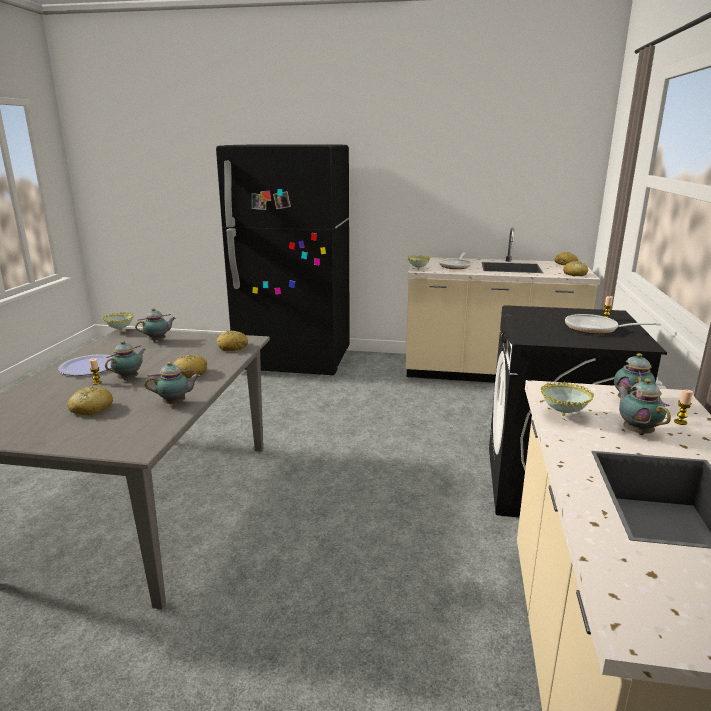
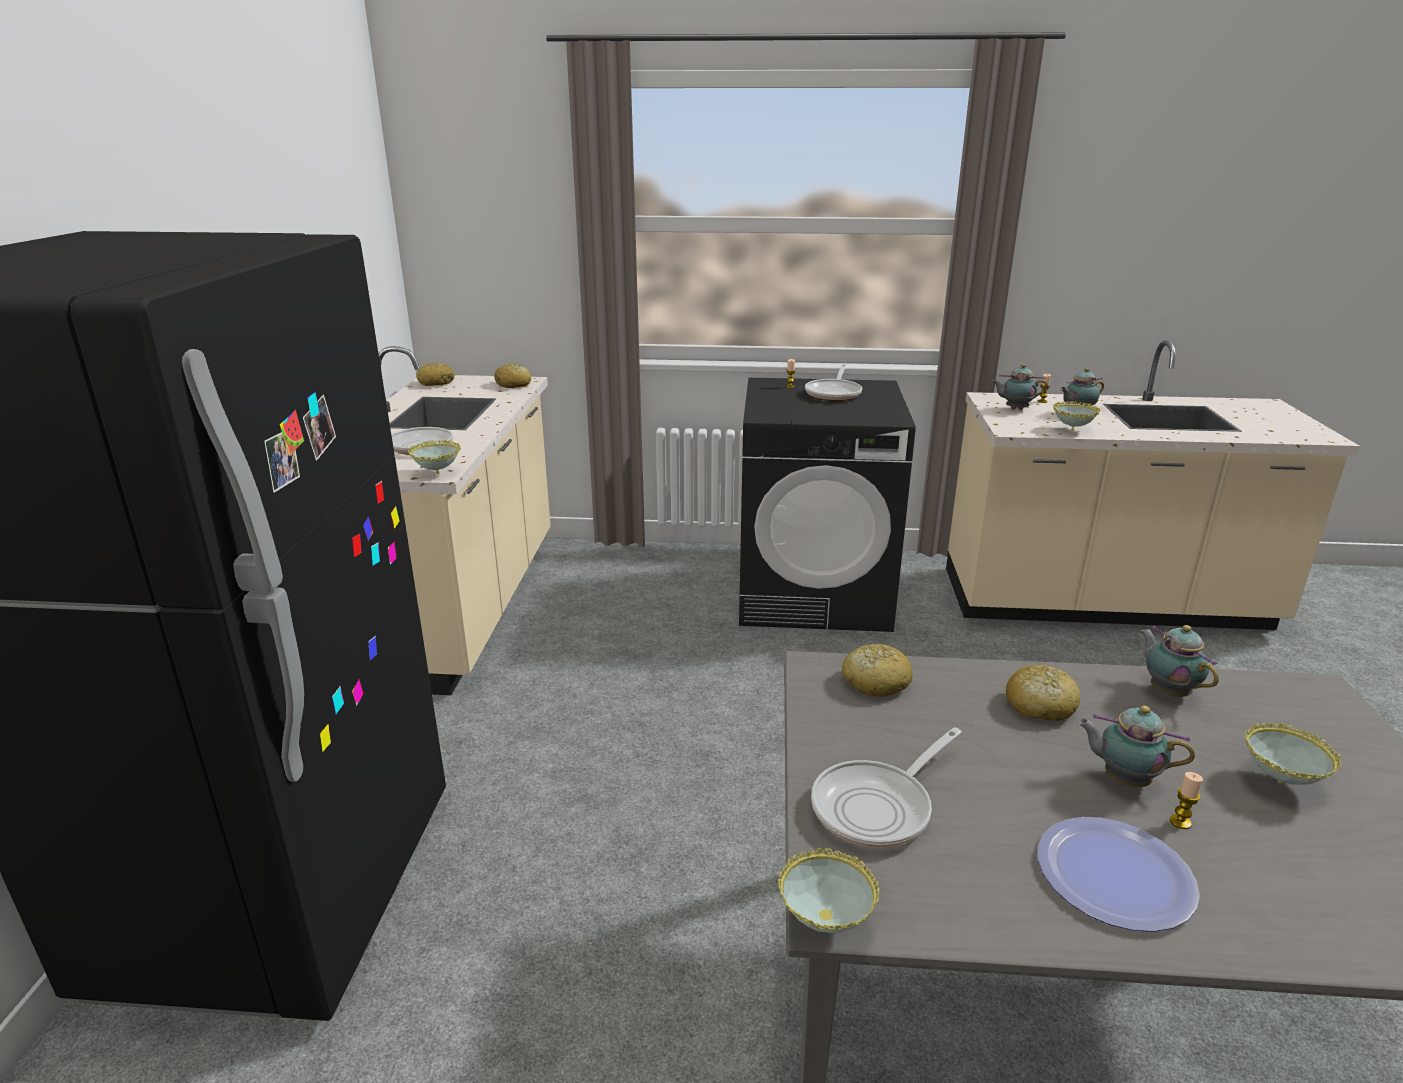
camera: 95 degrees left, 5 degrees up
(91, 409) = (1279, 783): bread -> bowl
(158, 341) = (878, 807): teapot -> frying pan

